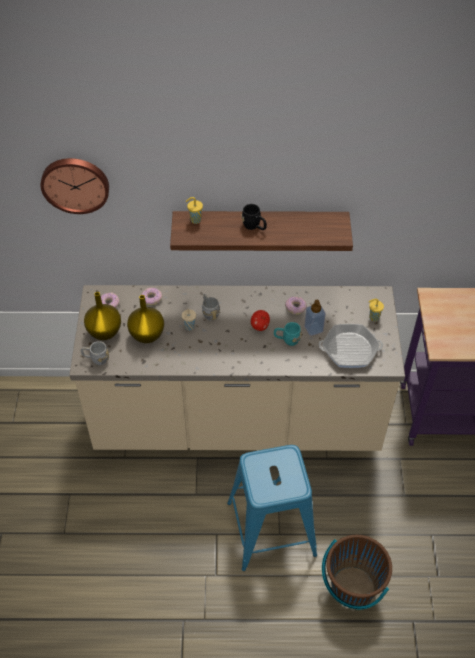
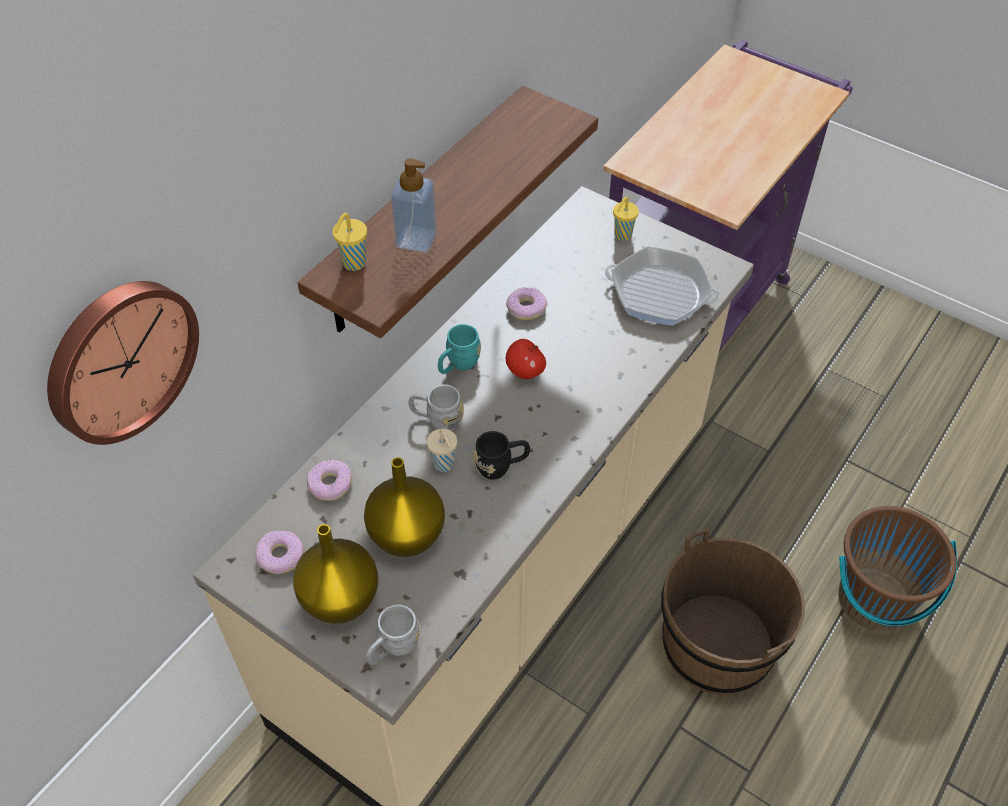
camera: 55 degrees left, 0 degrees up
(254, 226) = (447, 200): black mug -> black mug (501, 466)
(270, 528) = (717, 644): blue stool -> brown bucket
(287, 340) = (581, 353): turquoise mug -> turquoise mug (458, 365)
(313, 329) = (586, 311): soap dispenser -> soap dispenser (416, 239)
(349, 349) = (659, 293): frying pan -> frying pan turned 105 degrees counterclockwise

